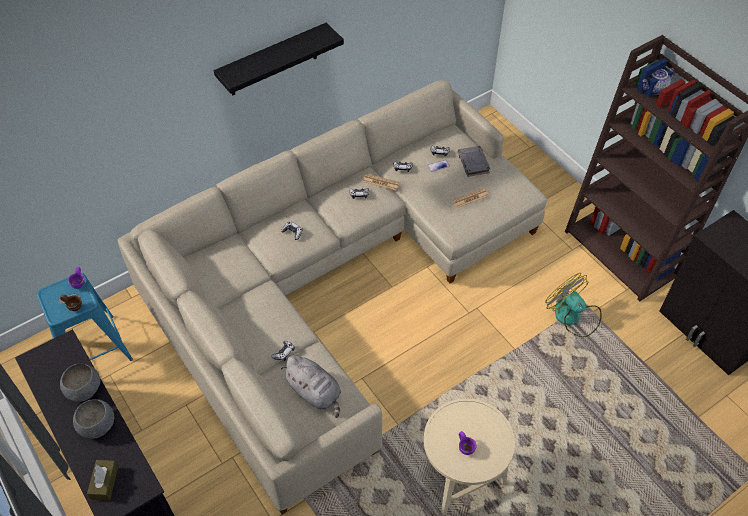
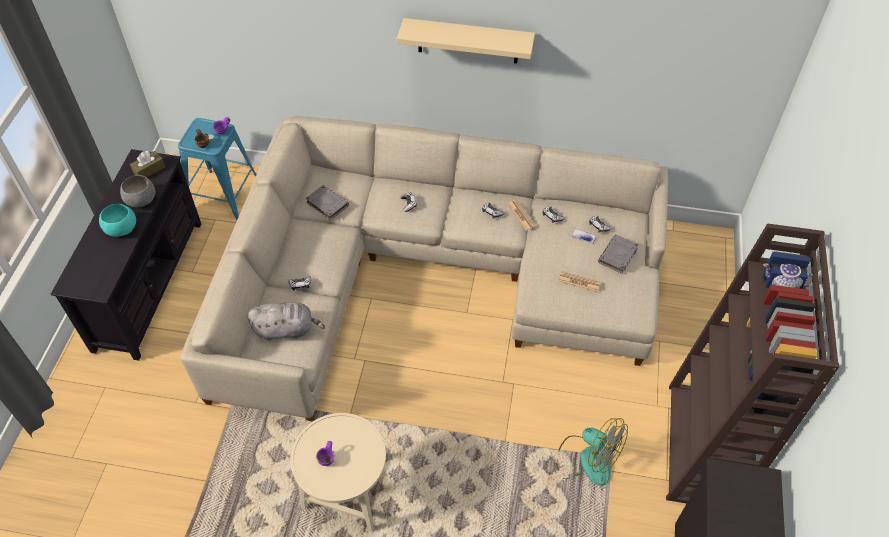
camera: 45 degrees right, 0 degrees up
(98, 425) = (122, 229): grey bowl -> turquoise bowl
(105, 483) = (84, 268): brown tissue box -> brown tissue box (149, 169)
(229, 279) = (327, 204): none -> grey book
(273, 61) = (468, 41): black shelf -> beige shelf
(315, 392) = (286, 329): grey plush toy -> grey plush toy turned 90 degrees counterclockwise
(572, 316) = (587, 459): fan -> fan turned 120 degrees clockwise

